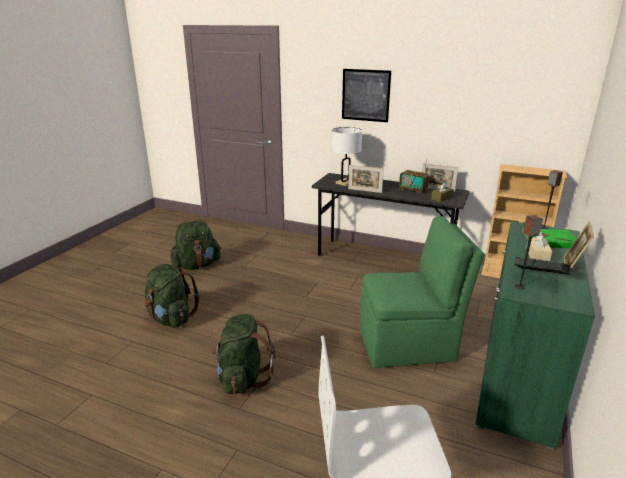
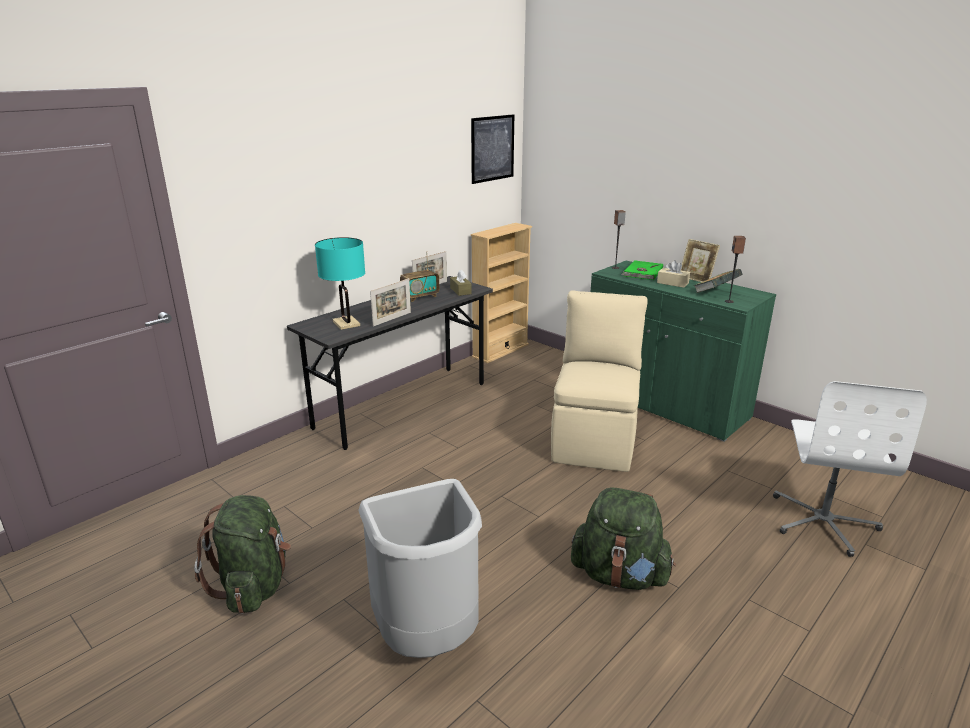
camera: 70 degrees left, 0 degrees up
(171, 318) = (428, 639): green backpack -> grey trash can
(345, 182) = (346, 323): white table lamp -> turquoise table lamp
(365, 95) = (319, 187): picture -> picture (492, 148)
(408, 344) = (594, 440): green chair -> beige chair

